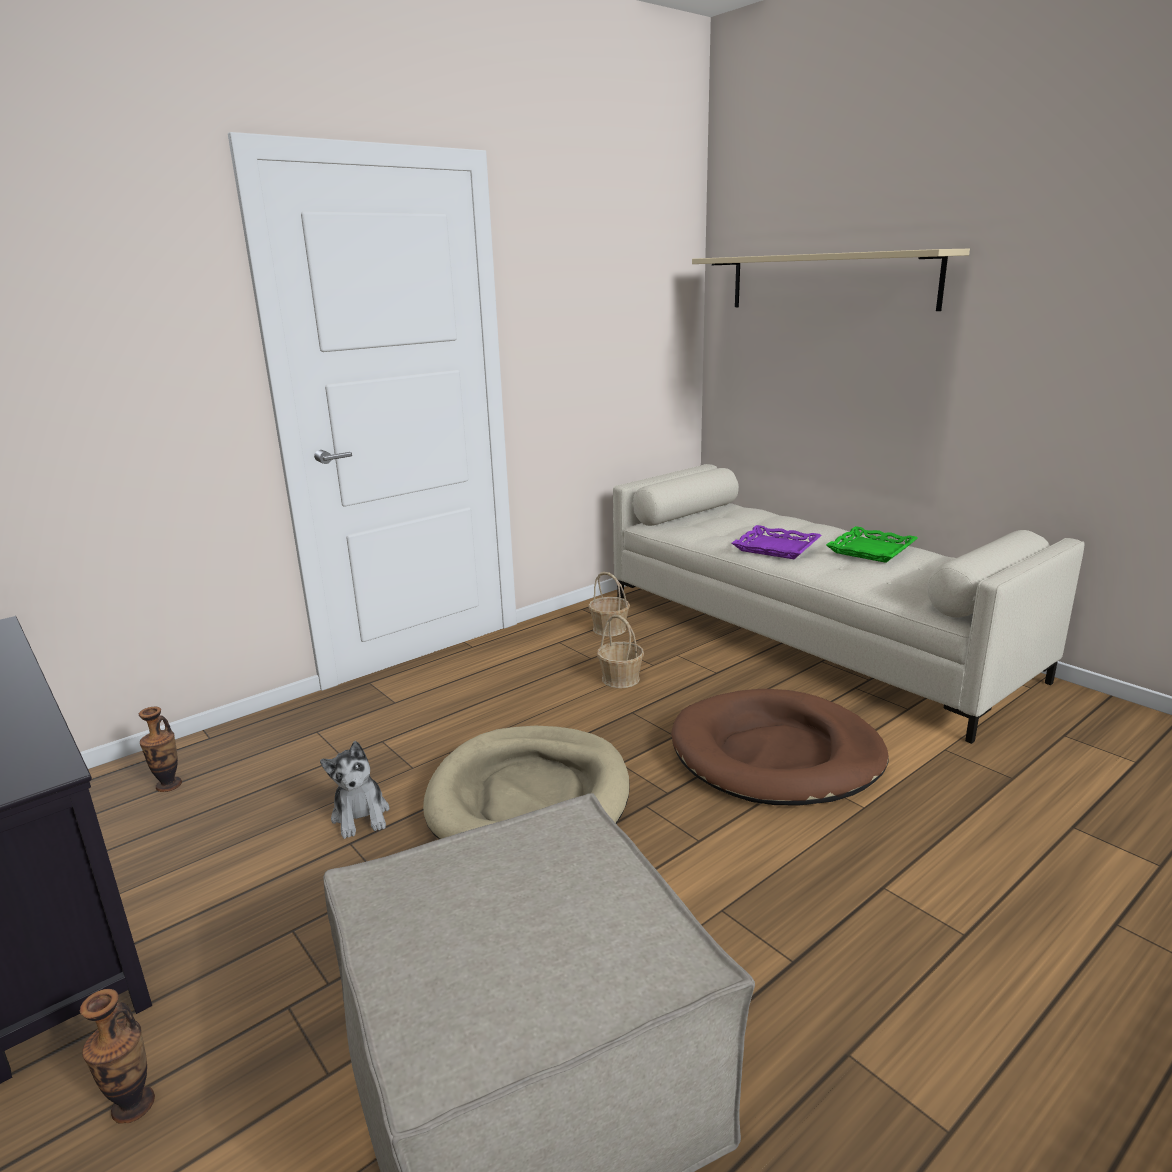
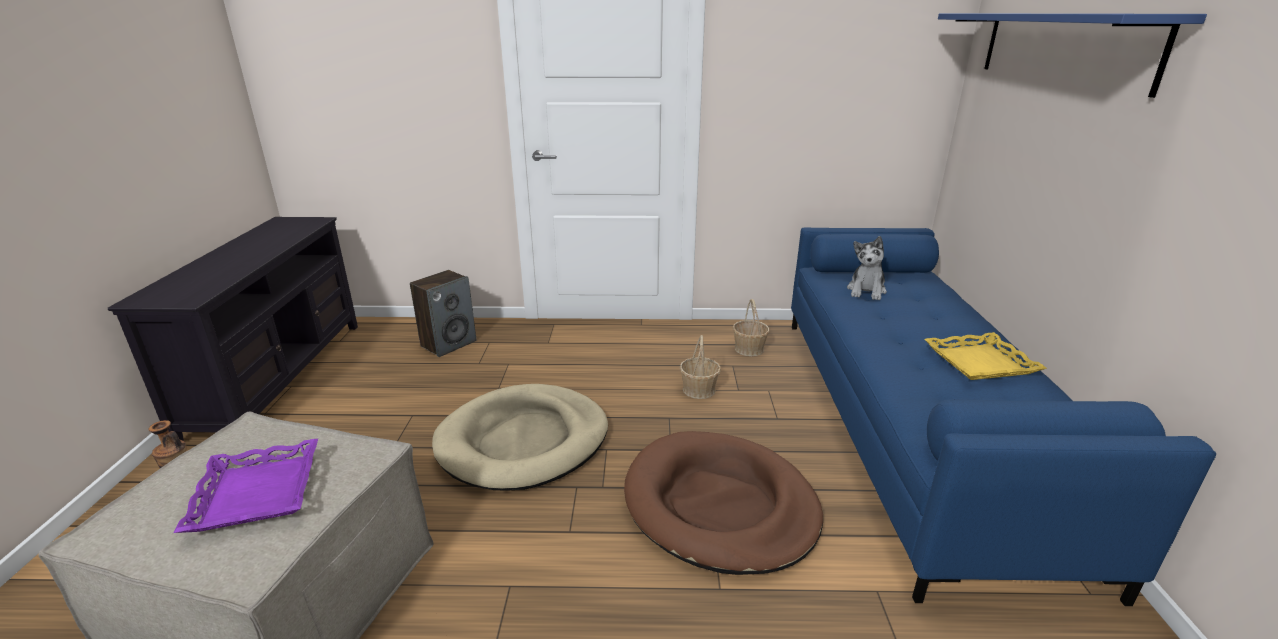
camera: 40 degrees right, 5 degrees up
(169, 785) = (395, 341): vase -> none
(261, 755) = (449, 343): none -> speaker
(361, 815) = (438, 402): plush toy -> plush toy (866, 291)
(776, 548) = (884, 326): purple tray -> purple tray (256, 492)
(809, 636) = (911, 425): beige sofa -> blue sofa
(829, 281) = (1062, 47): beige shelf -> blue shelf
(871, 550) = (980, 363): green tray -> yellow tray

